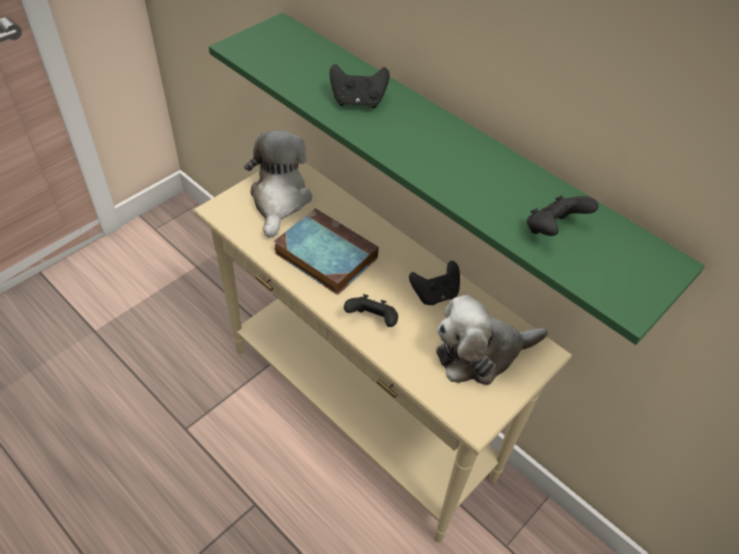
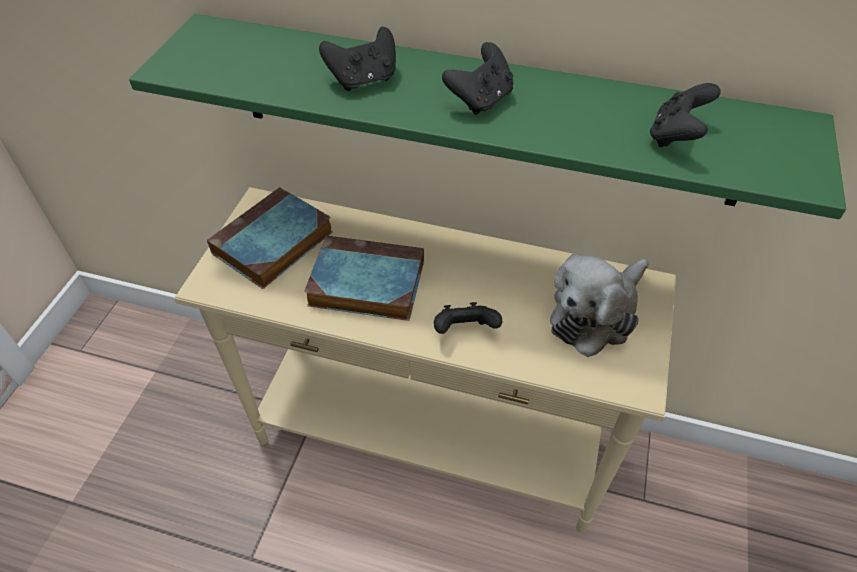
camera: 25 degrees left, 0 degrees up
(279, 200) = (272, 244): plush toy -> book
(435, 294) = (508, 274): black game controller -> black game controller (480, 100)

